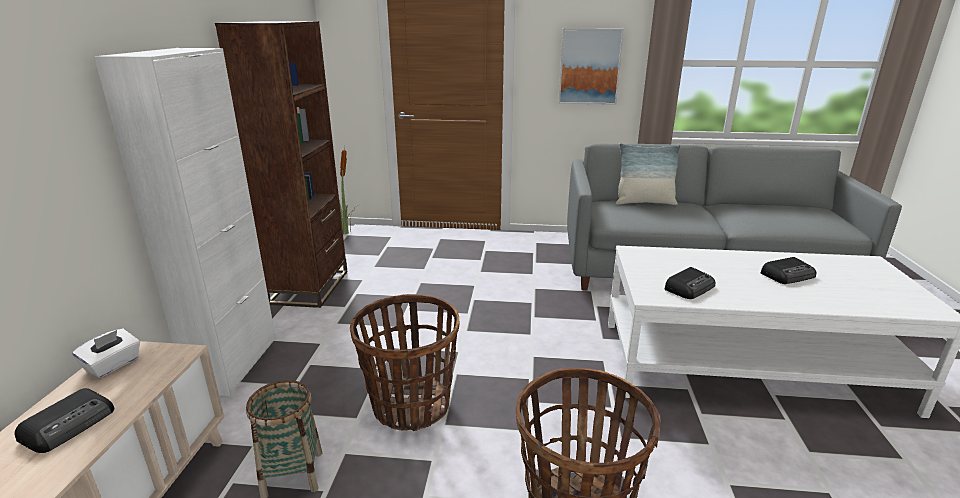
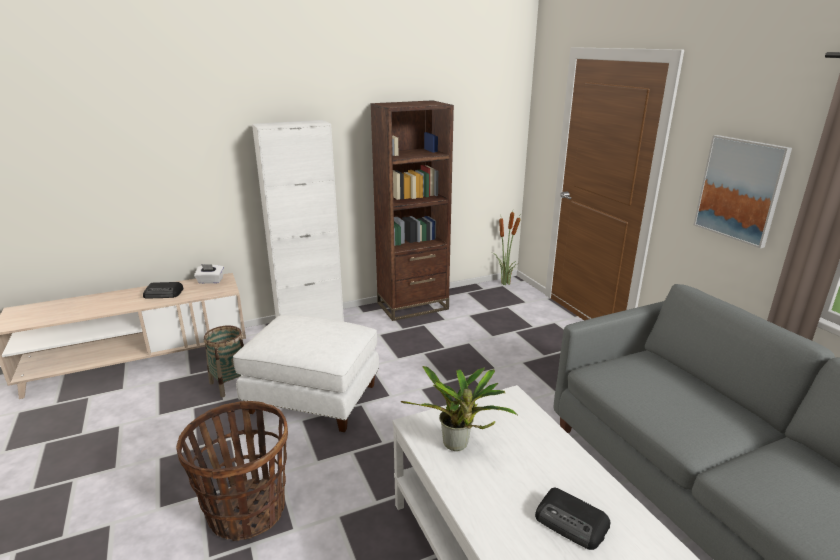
camera: 60 degrees right, 0 degrees up
(410, 406) = (312, 399): basket -> white ottoman
(644, 202) = (692, 382): pillow -> none
(689, 287) = (458, 446): radio -> potted plant

